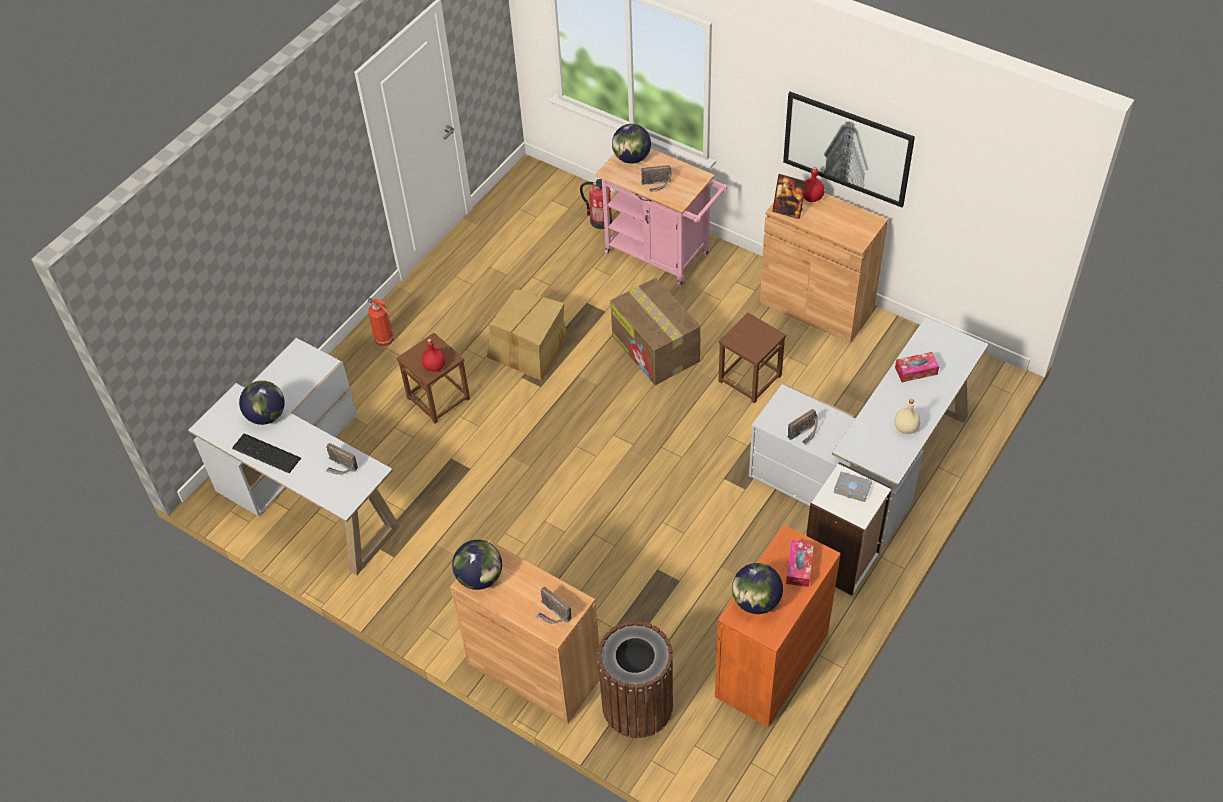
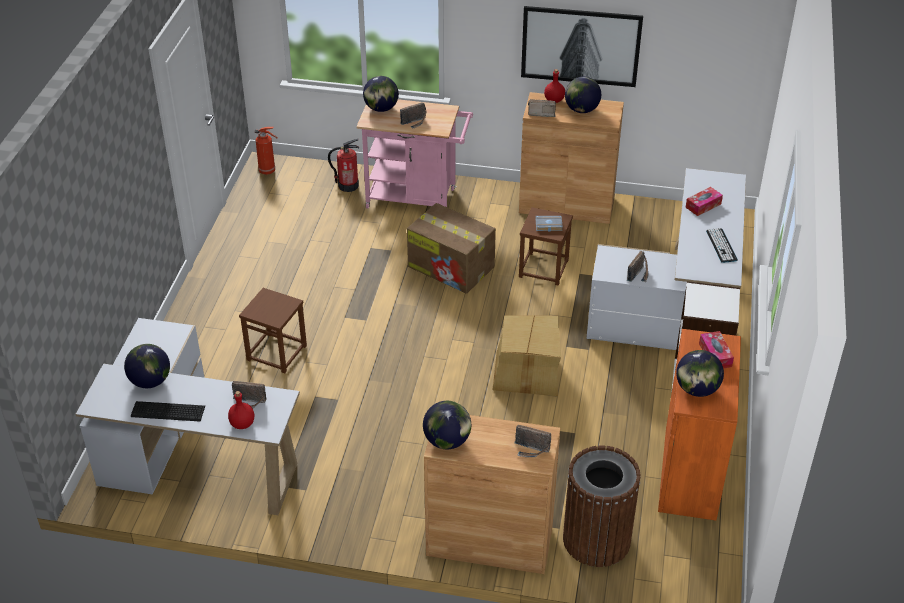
camera: 25 degrees left, 10 degrees down
(385, 341) = (200, 321): fire extinguisher -> fire extinguisher (268, 171)
(434, 367) = (279, 313): red bottle -> red bottle (242, 424)
(528, 349) = (338, 294): cardboard box -> cardboard box (526, 372)
(788, 211) = (541, 113): picture frame -> radio
(834, 218) = (581, 110): none -> globe
(851, 489) = (709, 297): grey book -> grey book (548, 225)
(906, 427) = (721, 245): beige bottle -> keyboard

